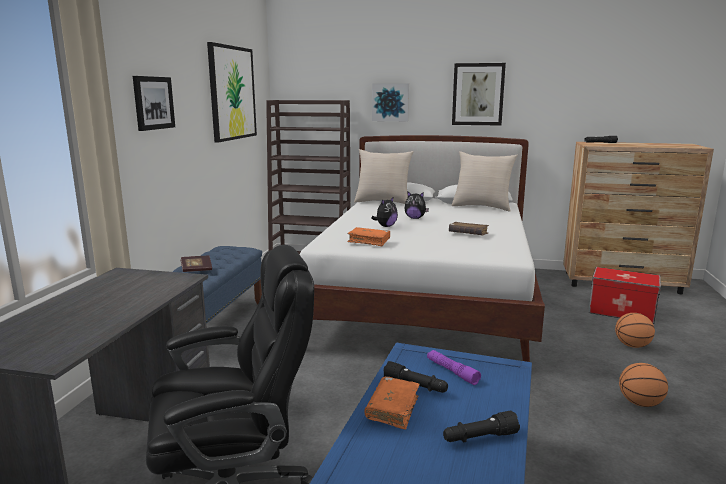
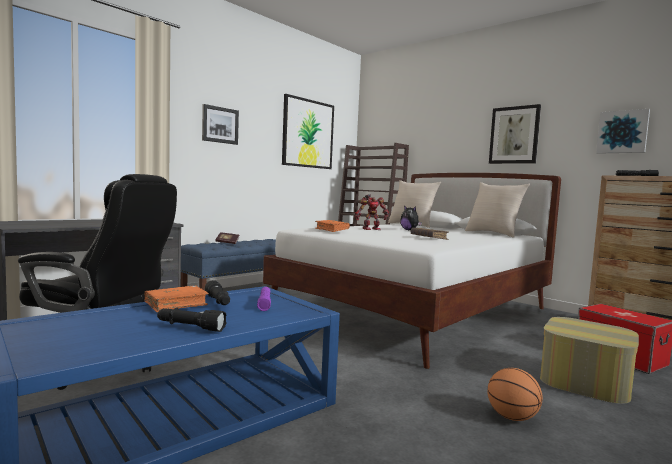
camera: 30 degrees right, 10 degrees down
(385, 226) = (370, 229): plush toy -> toy robot
(390, 102) = (440, 145): picture -> picture (622, 132)
(632, 346) = (585, 381): basketball -> ottoman

